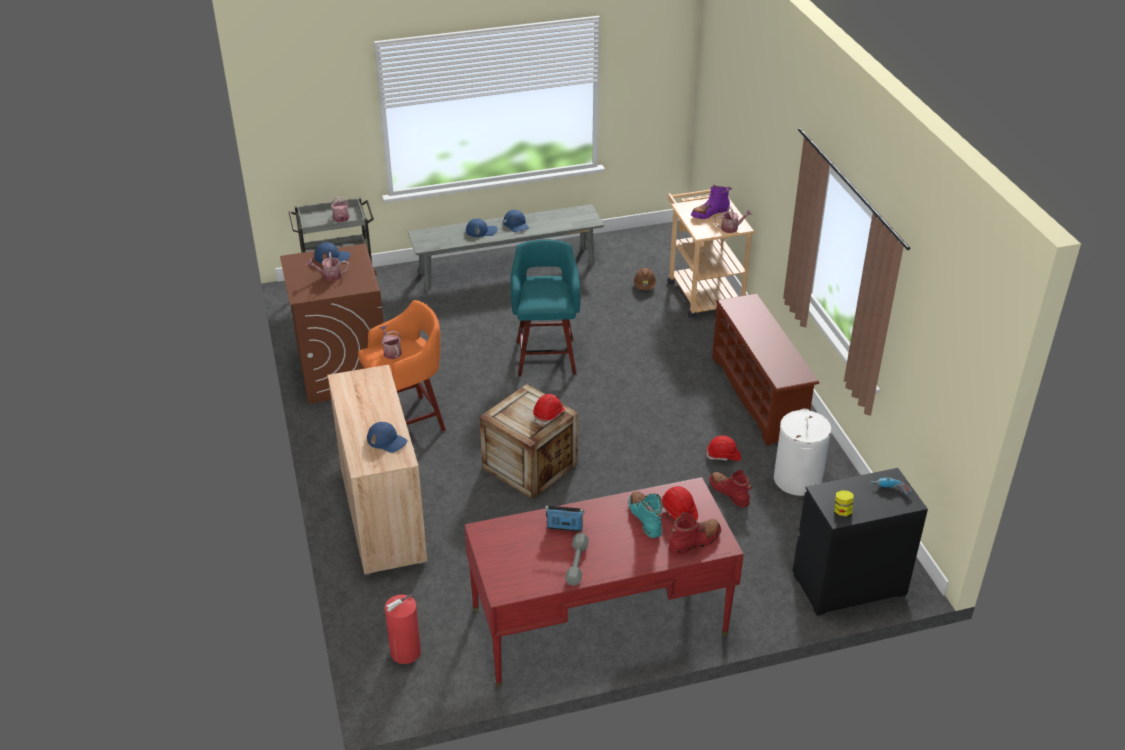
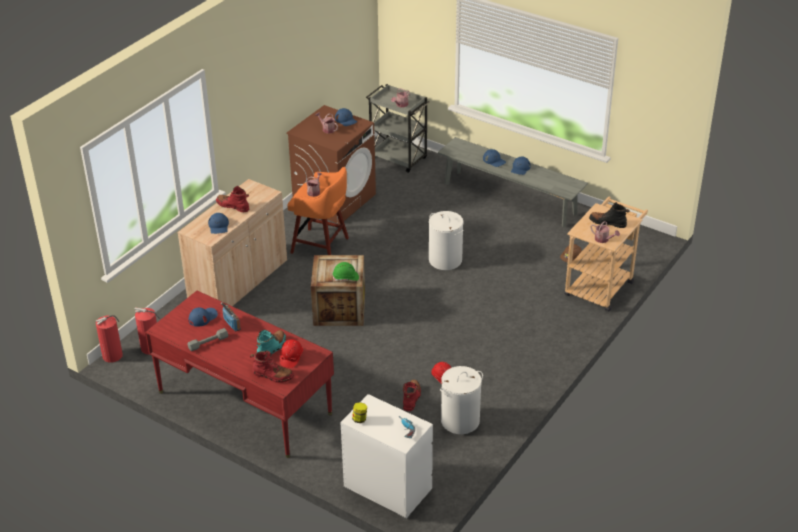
camera: 50 degrees right, 0 degrees up
(364, 411) = (233, 206): none -> red boot
(377, 694) = (113, 355): none -> fire extinguisher
(523, 544) = (203, 317): none -> blue cap
(546, 356) = (445, 260): turquoise stool -> white laundry basket
(549, 415) = (346, 278): red hard hat -> green hard hat
(710, 213) = (607, 223): purple boot -> black boot
(759, 396) = (523, 364): brown shoe rack -> none
(848, 584) = (387, 488): black dresser -> white dresser

